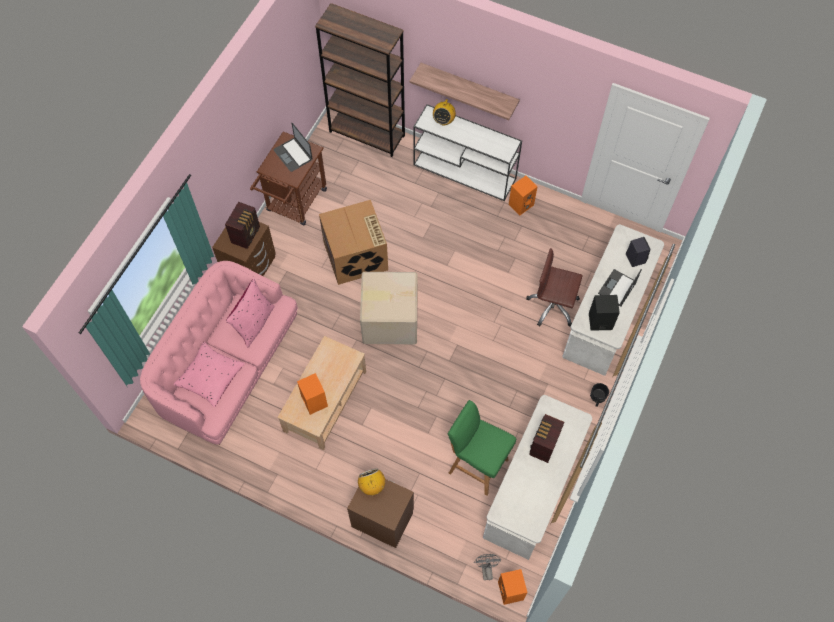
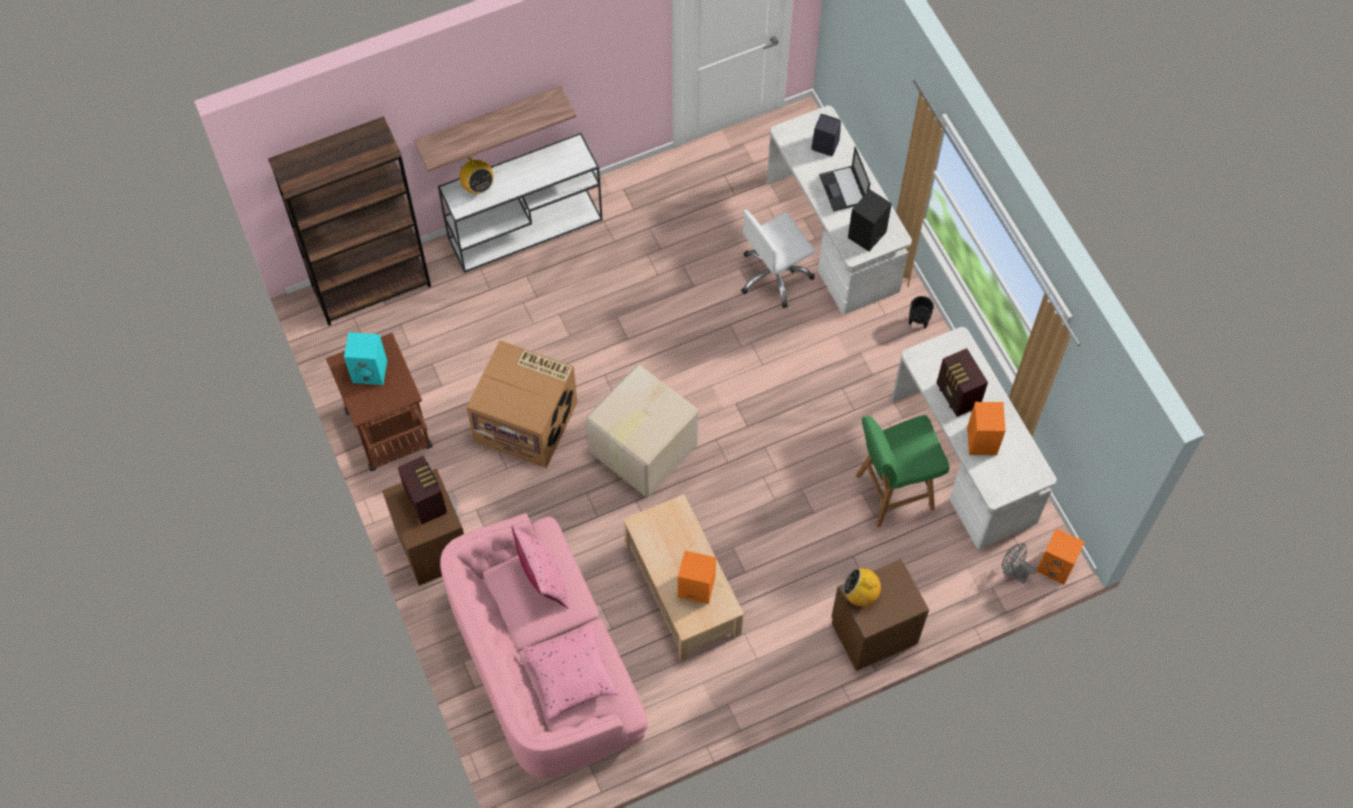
camera: 50 degrees left, 0 degrees up
(293, 154) = (371, 371): laptop -> turquoise speaker
(521, 204) = (622, 207): orange speaker -> orange speaker (981, 440)
(552, 306) = (775, 276): brown office chair -> white office chair

